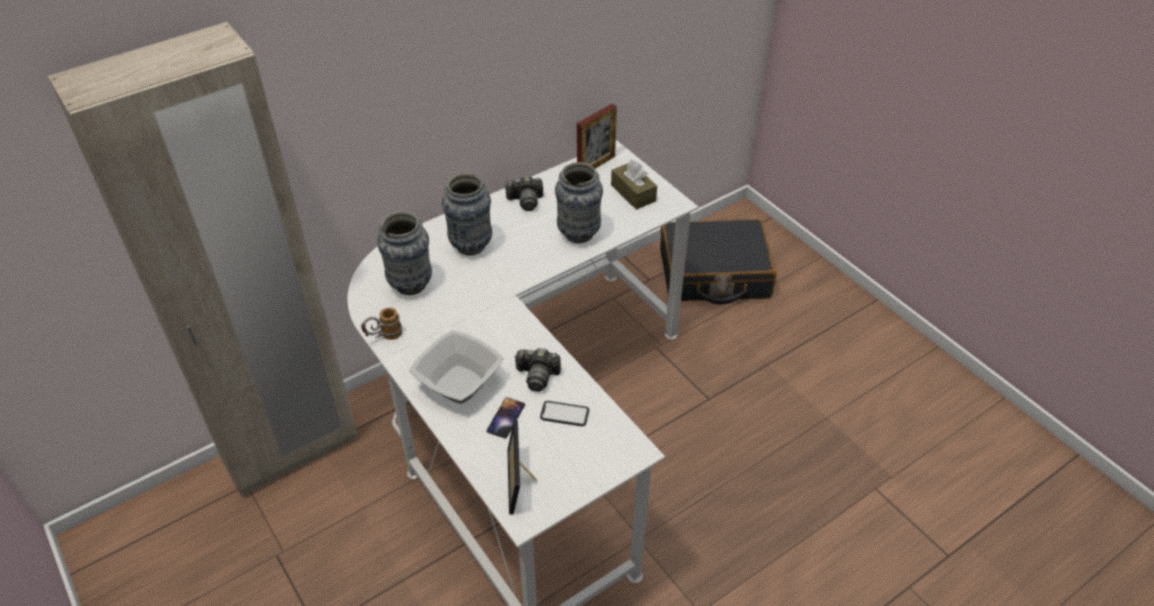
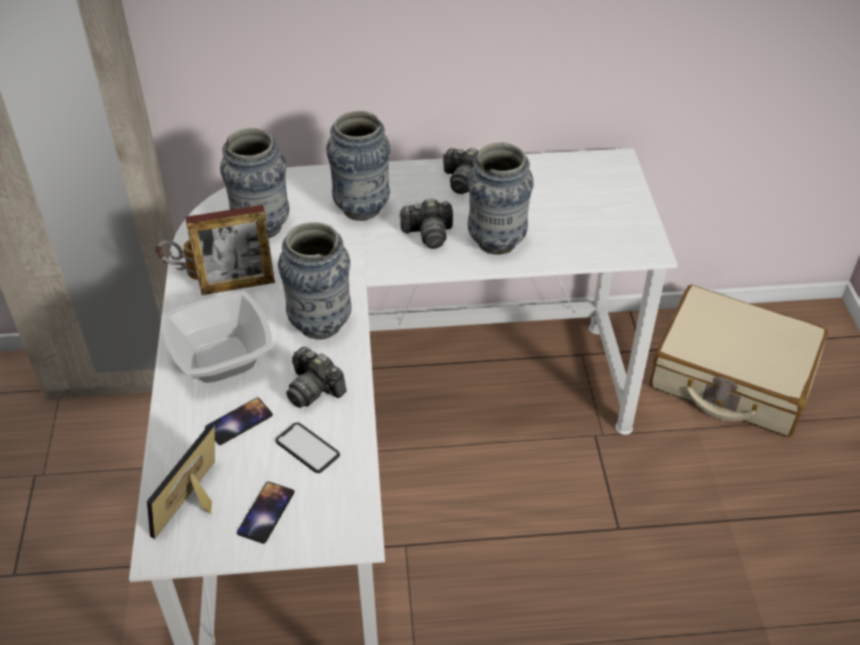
camera: 30 degrees right, 0 degrees up
(507, 334) = (320, 325): none -> vase
(530, 245) = (428, 234): none -> camera
(571, 464) = (265, 512): none -> phone
(596, 165) = (583, 168): picture frame -> picture frame (237, 285)
(633, 193) = (603, 218): brown tissue box -> none
(714, 274) = (732, 377): black suitcase -> beige suitcase

